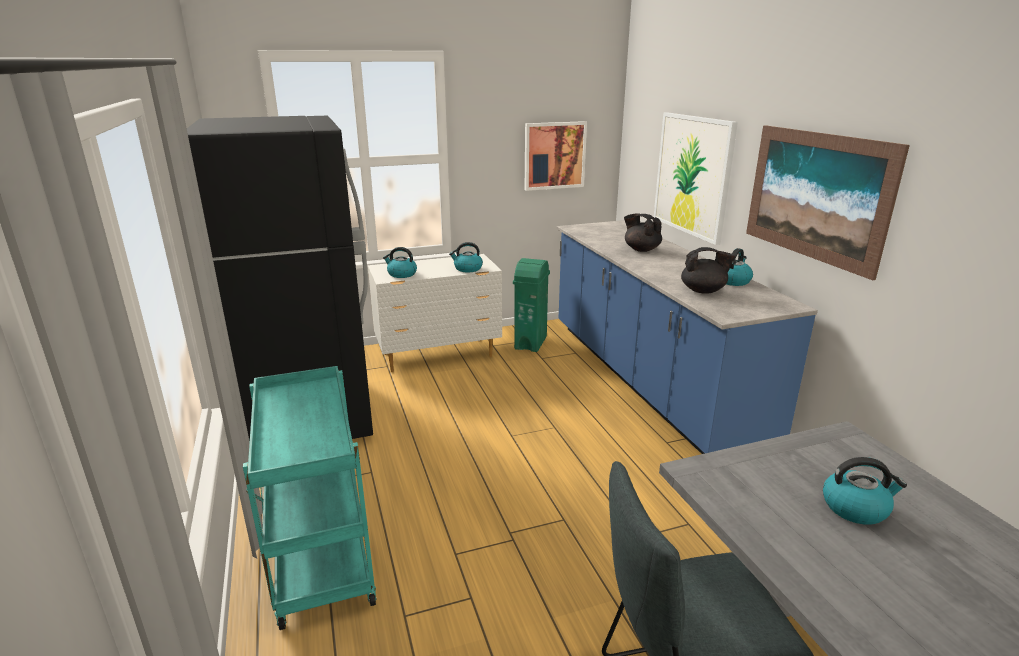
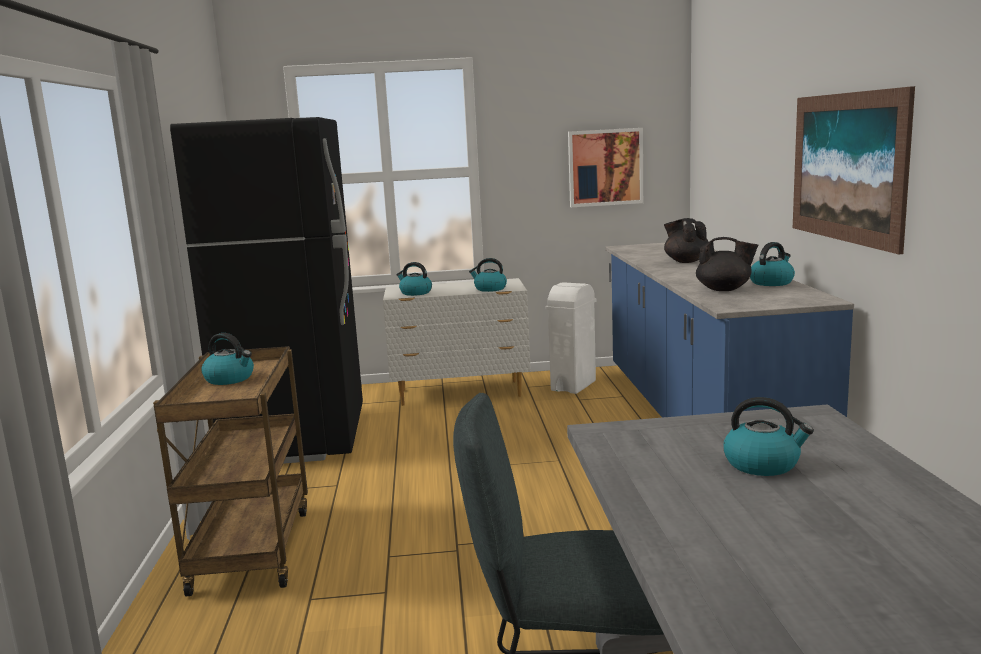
camera: 15 degrees right, 10 degrees down
(294, 412) = (230, 379): none -> kettle
(320, 559) = (251, 548): turquoise cart -> brown cart
(531, 343) = (574, 385): green trash can -> white trash can
(693, 175) = (747, 172): picture -> none

